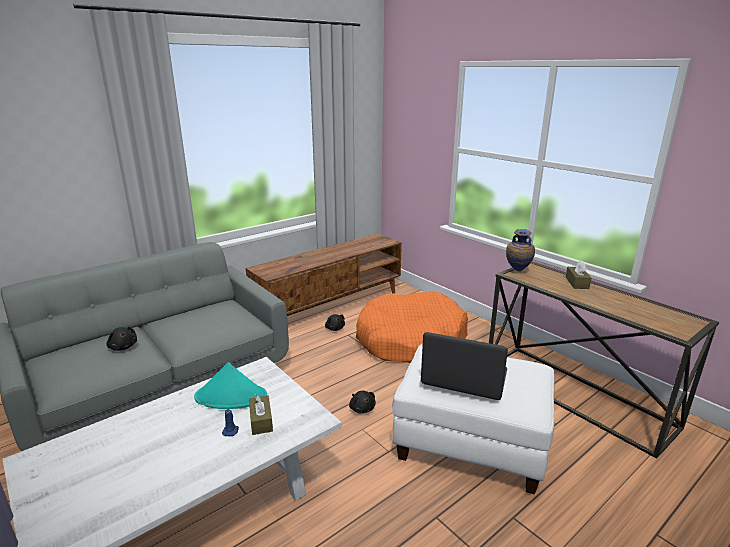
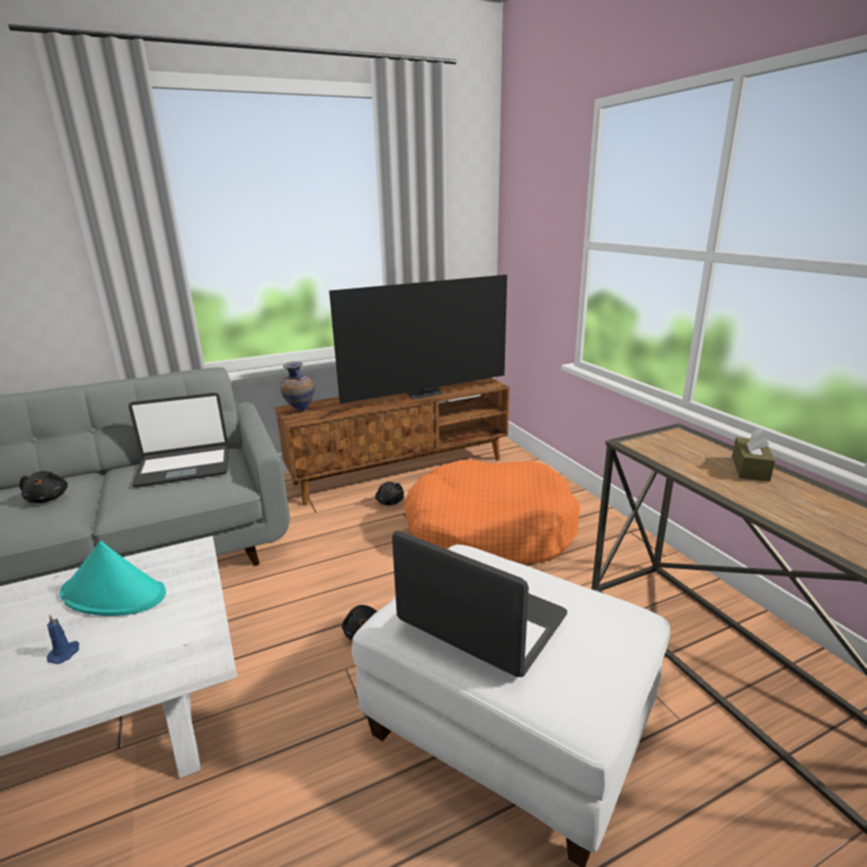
camera: 15 degrees right, 0 degrees up
(208, 316) = (184, 467): none -> laptop
(261, 421) = (120, 644): brown tissue box -> none
(346, 250) = (424, 393): none -> television
(517, 271) = (646, 440): vase -> vase (299, 411)

